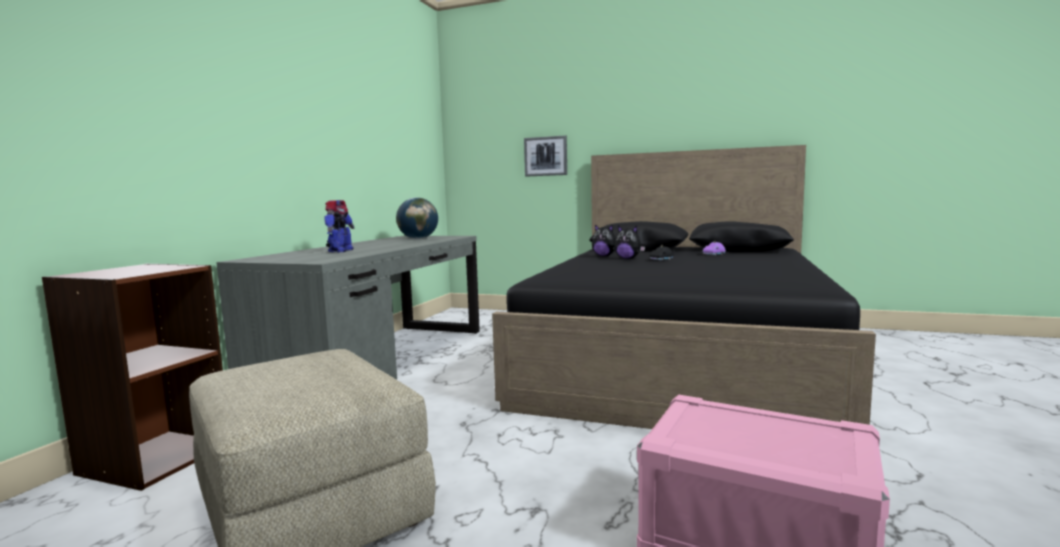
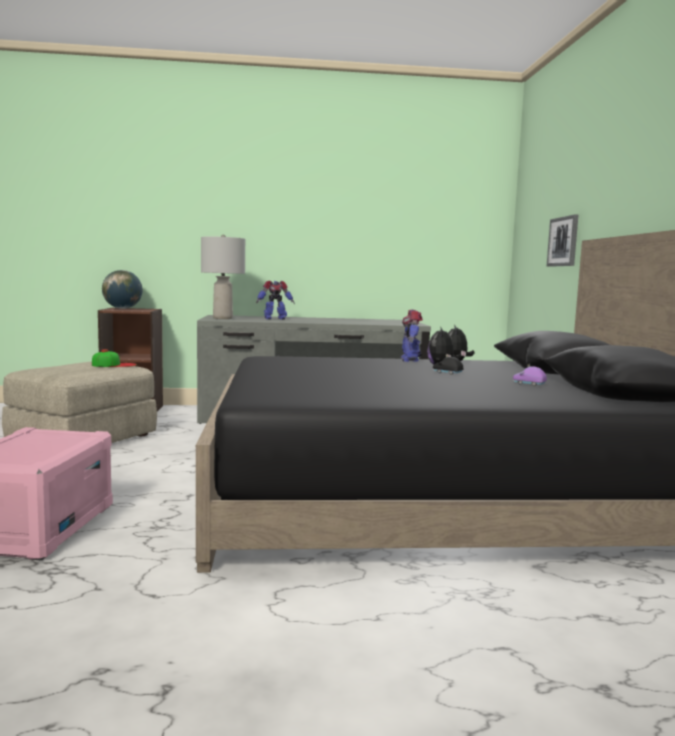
camera: 65 degrees right, 0 degrees up
(303, 259) = (222, 318): none -> grey table lamp
(310, 358) = (114, 365): none -> cap
(418, 238) = (382, 321): globe -> globe (122, 308)
(582, 260) = (410, 360): none -> toy robot

